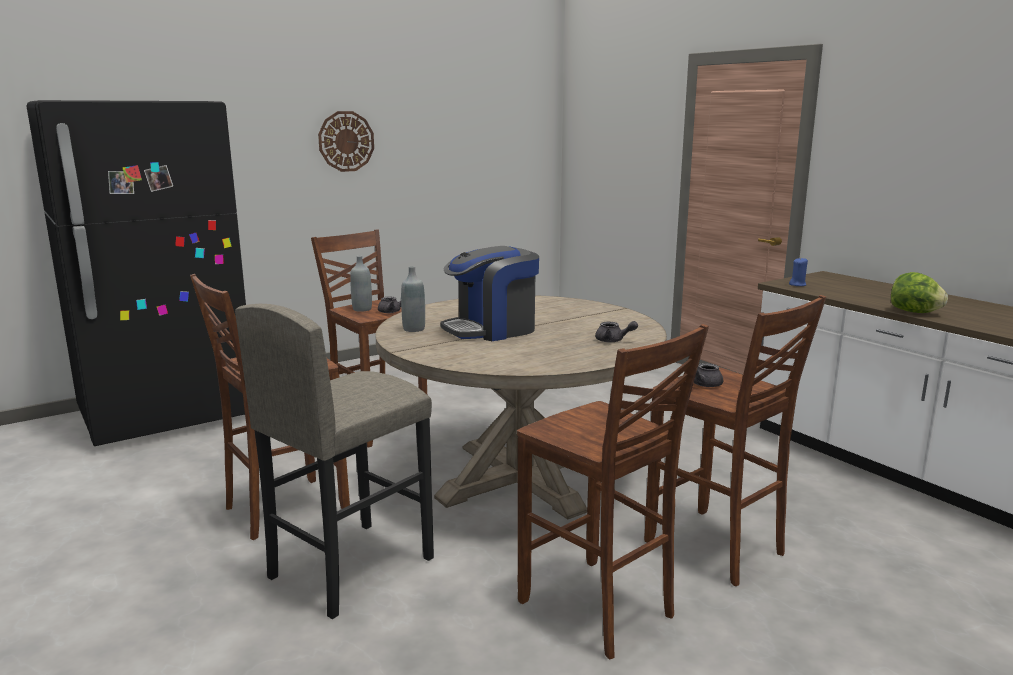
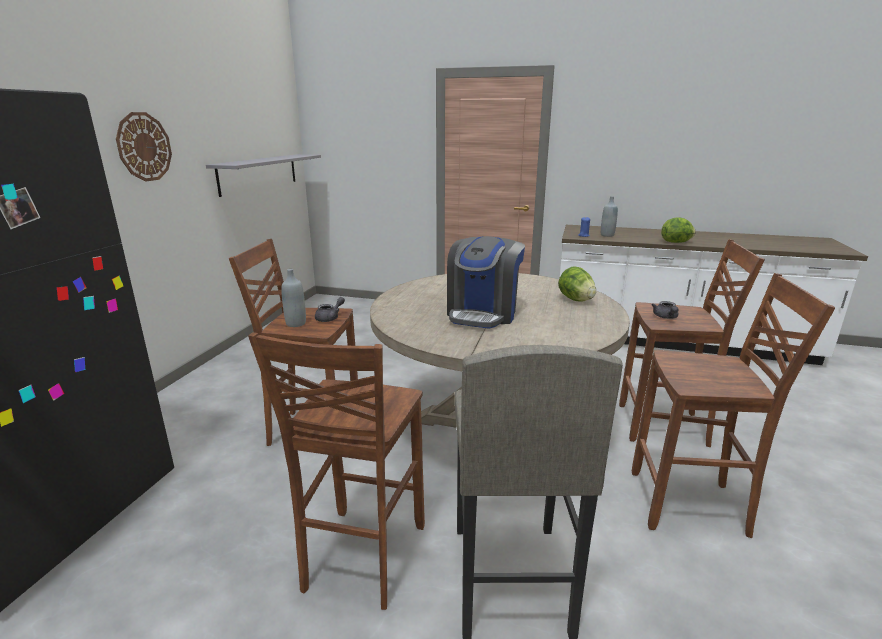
camera: 40 degrees left, 5 degrees up
(414, 329) = (426, 330): grey bottle -> grey bottle (607, 235)
(486, 173) = (259, 173): none -> grey shelf
(613, 340) = (575, 300): grey teapot -> lettuce

